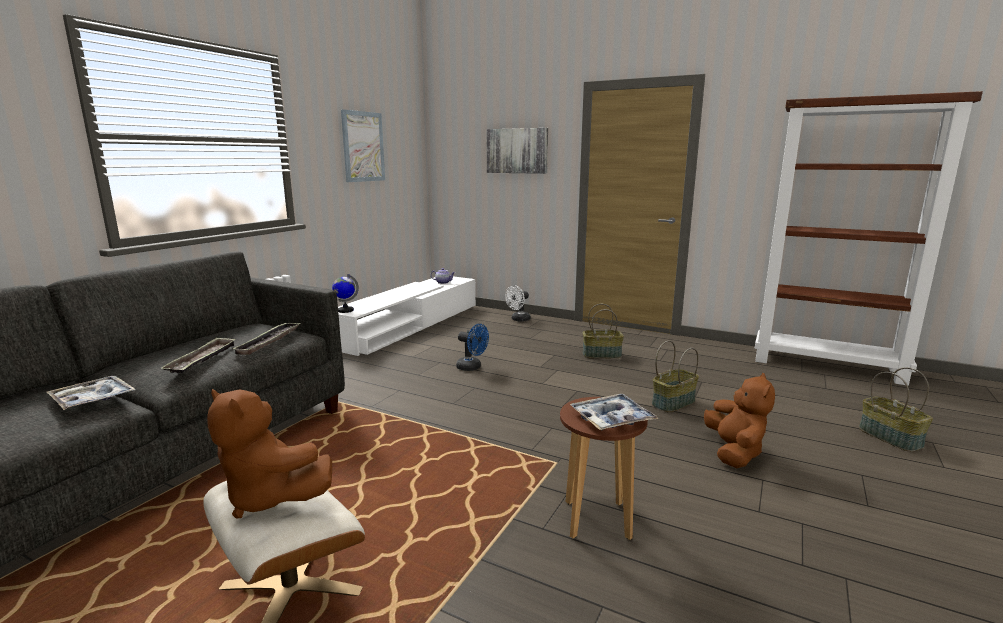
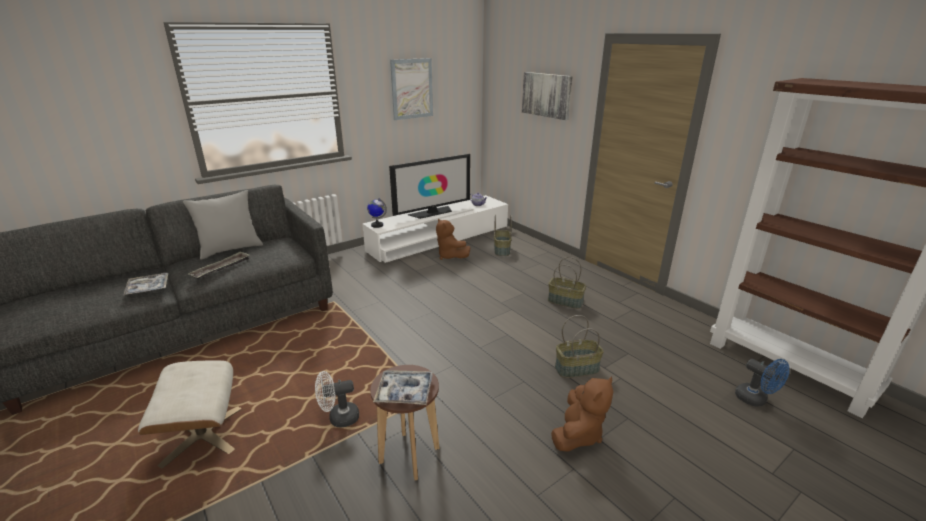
camera: 25 degrees right, 10 degrees up
(188, 342) = (230, 249): none -> grey pillow
(269, 342) = (271, 259): tray -> none
(270, 497) = (183, 382): brown plush toy -> brown plush toy (450, 256)
(400, 293) = (432, 212): none -> television
(472, 367) = (448, 291): blue fan -> blue fan (755, 400)
(518, 320) = (529, 248): white fan -> white fan (339, 418)
(891, 437) = (758, 470): basket -> basket (502, 250)

